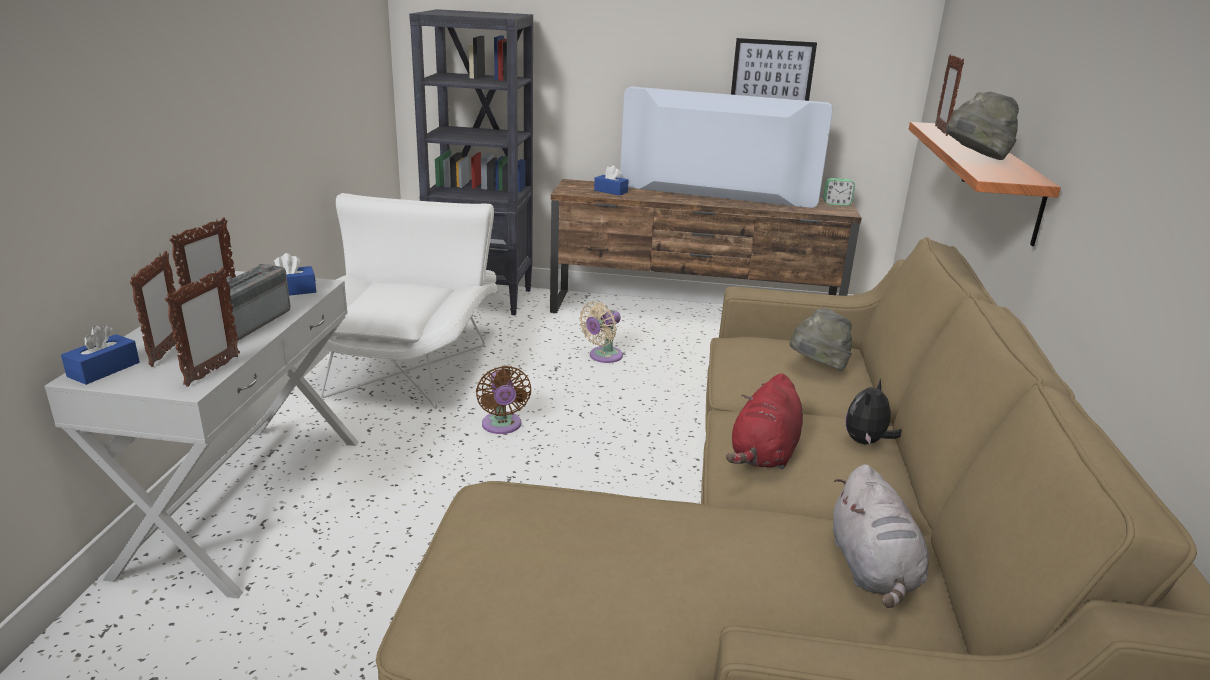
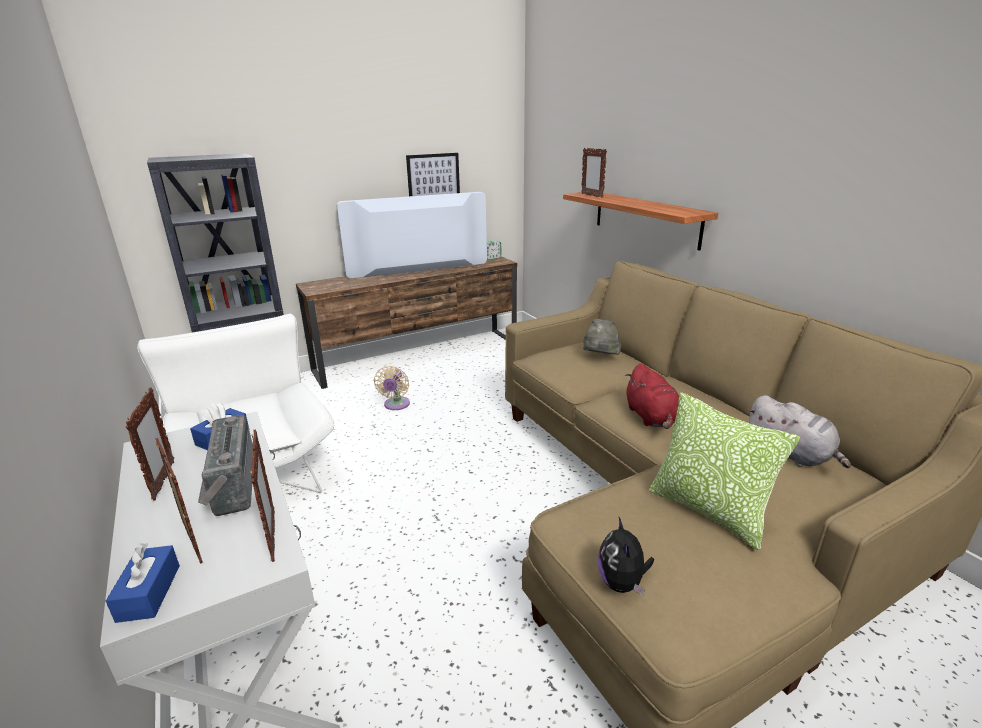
camera: 35 degrees left, 0 degrees up
(502, 426) = (386, 482): brown fan -> none
(610, 191) = (346, 283): blue tissue box -> none
(645, 561) = (708, 511): none -> pillow
(866, 442) = (680, 389): plush toy -> plush toy (622, 583)
(975, 159) = (650, 207): grey hat -> none

